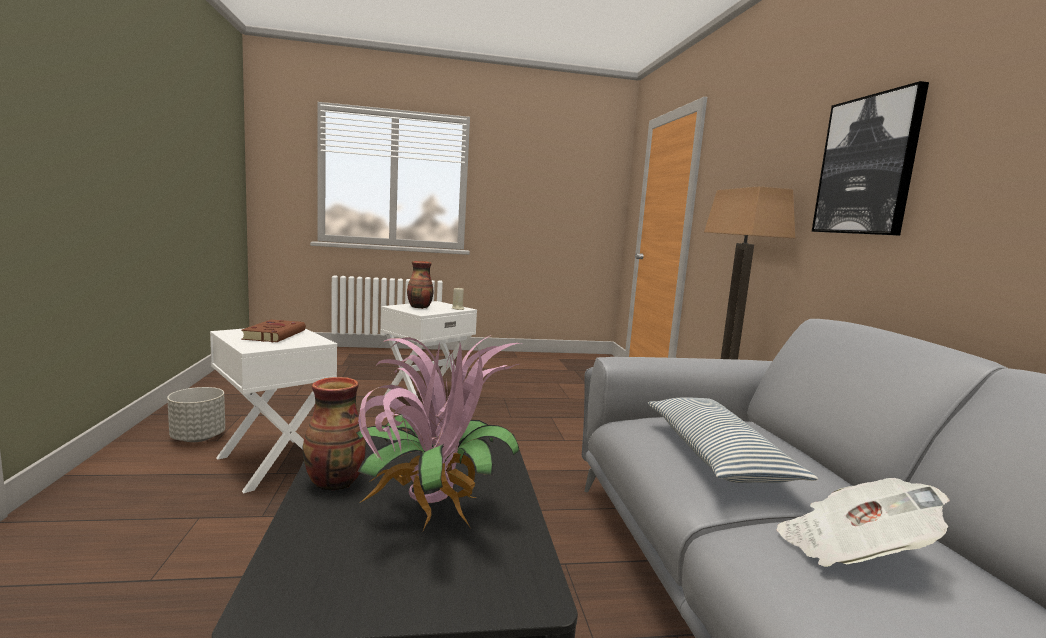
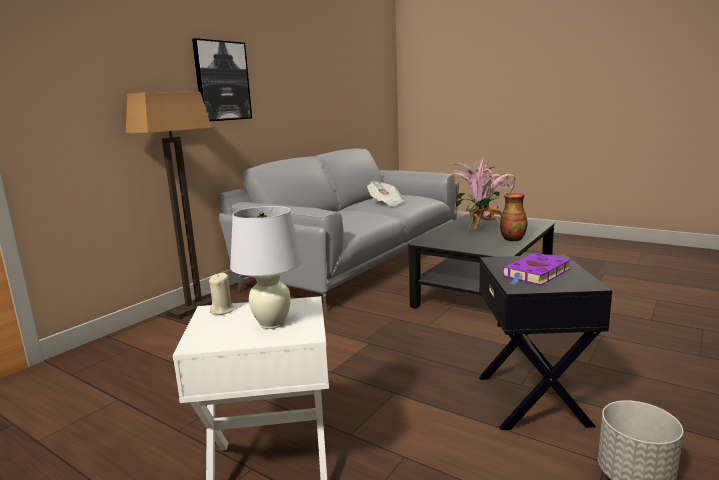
camera: 135 degrees left, 5 degrees up
(272, 463) = (534, 400): white side table -> black side table
(275, 335) = (536, 273): brown book -> purple book
(419, 307) = (271, 323): vase -> white table lamp
(716, 455) = (355, 216): pillow -> none

